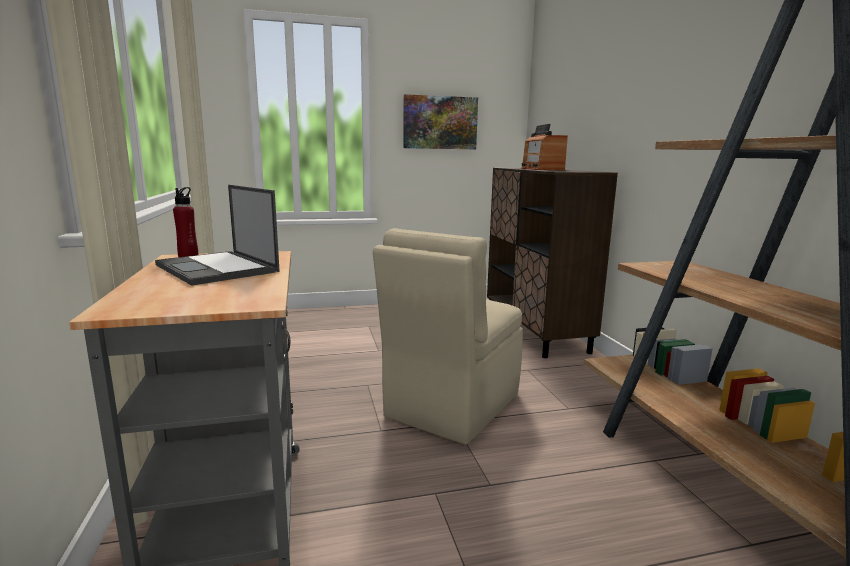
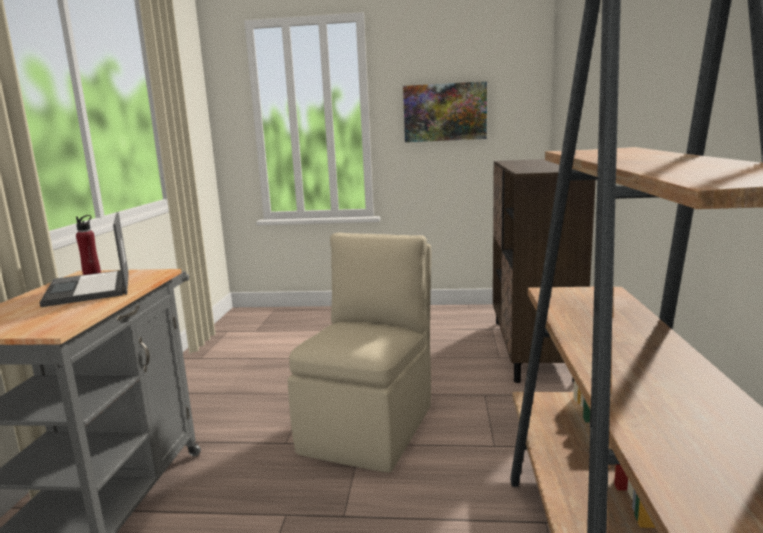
camera: 20 degrees right, 0 degrees up
(451, 406) = (370, 426): beige chair -> beige chair turned 150 degrees clockwise
(541, 169) = (531, 164): radio -> none

